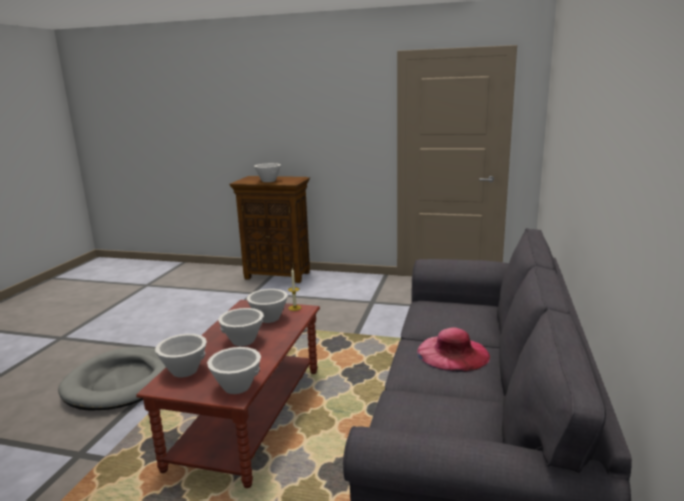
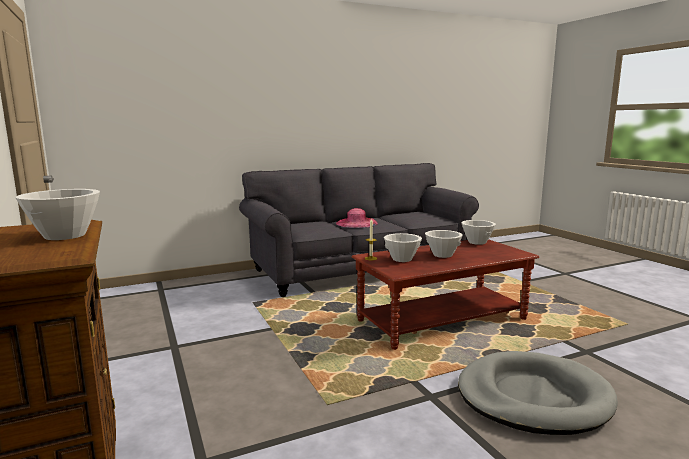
camera: 130 degrees left, 5 degrees down
(184, 371) = (500, 254): white bowl -> none

